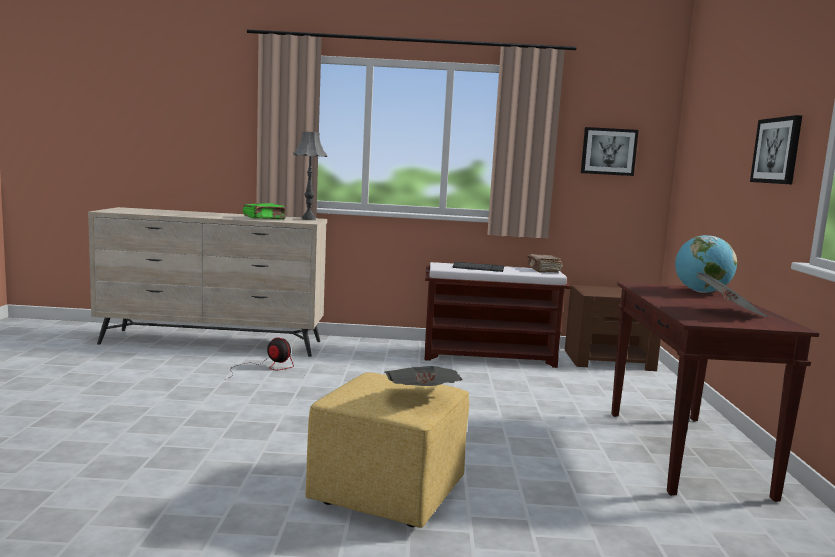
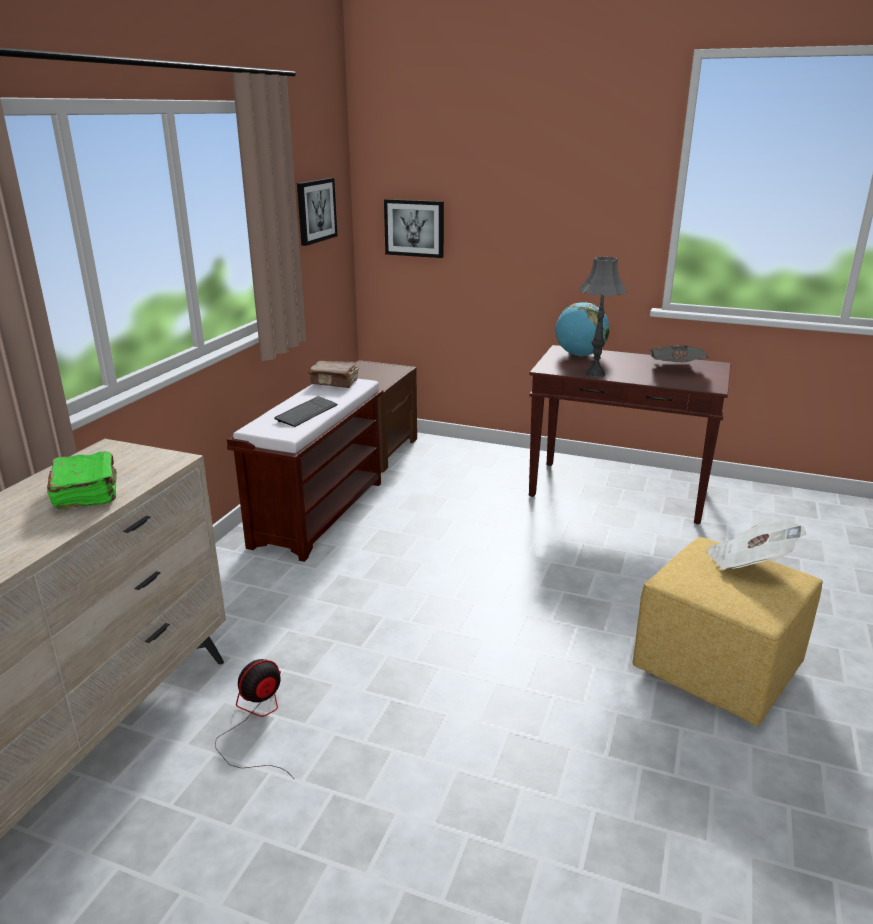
camera: 70 degrees left, 15 degrees up
(308, 219) = (120, 455): grey table lamp -> grey table lamp (595, 374)
(777, 150) = (589, 211): picture -> picture (414, 228)

